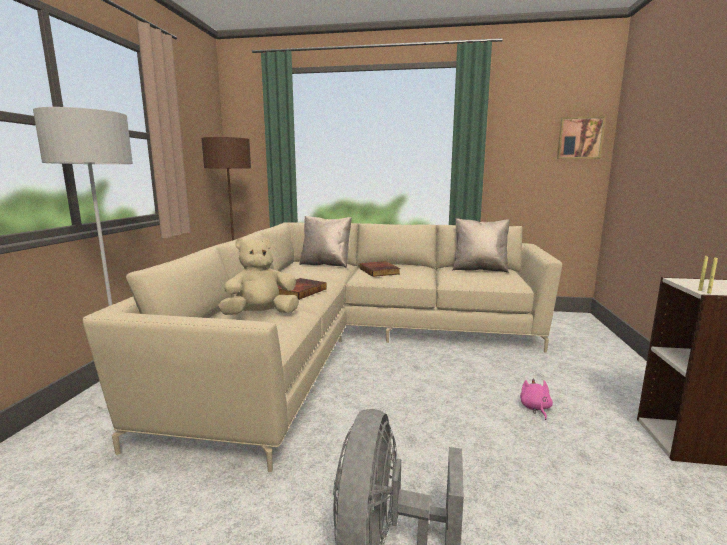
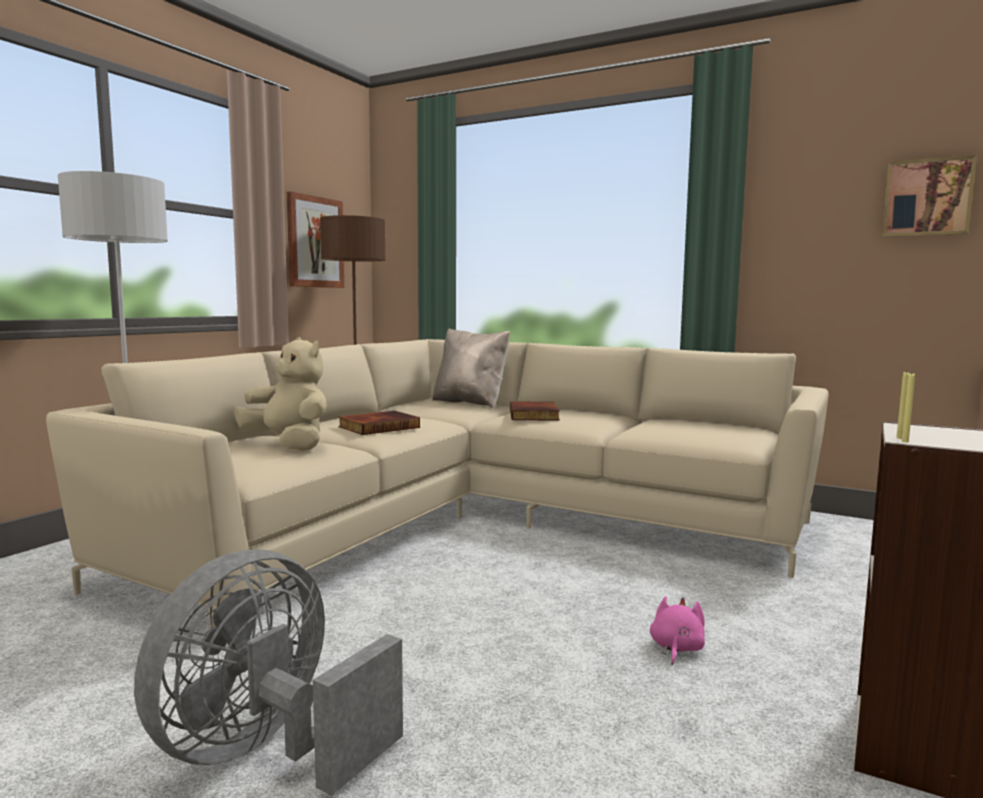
camera: 20 degrees right, 5 degrees down
(194, 155) = (315, 242): none -> picture
(261, 315) = (289, 445): beige plush toy -> beige plush toy turned 45 degrees clockwise
(479, 269) = (704, 424): beige pillow -> none

